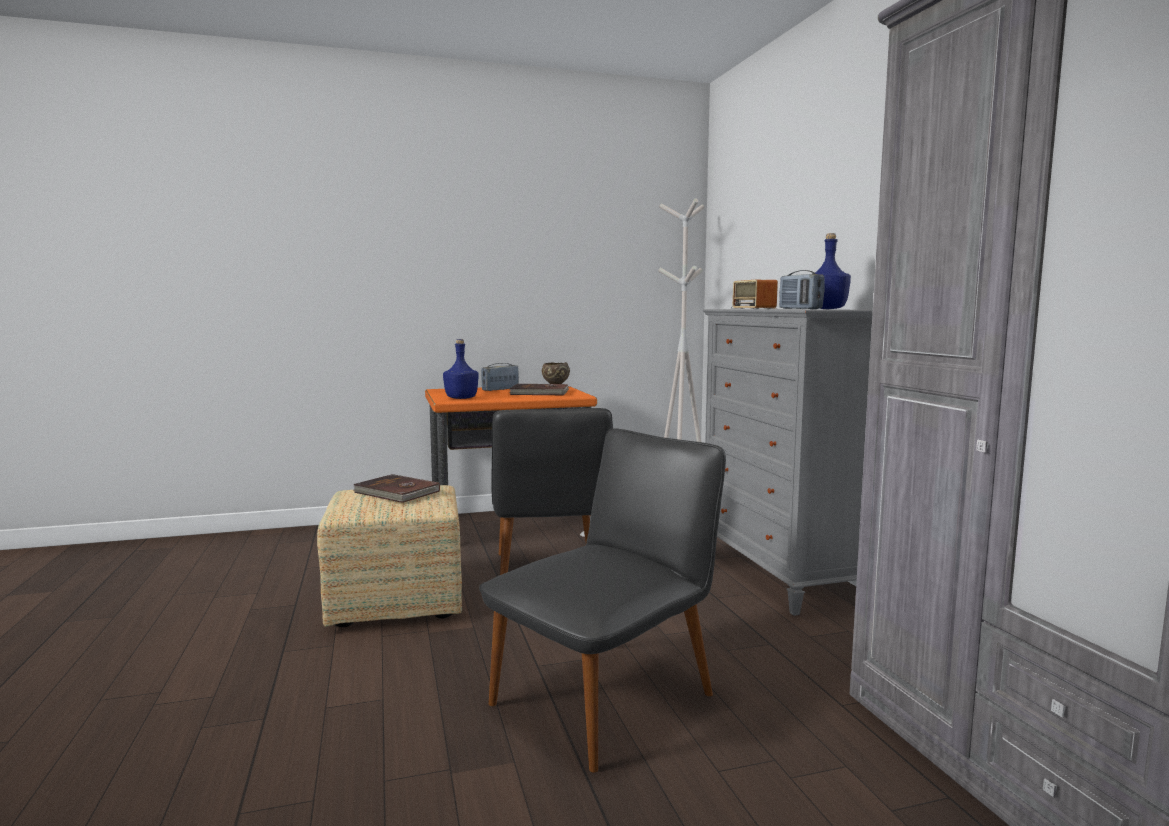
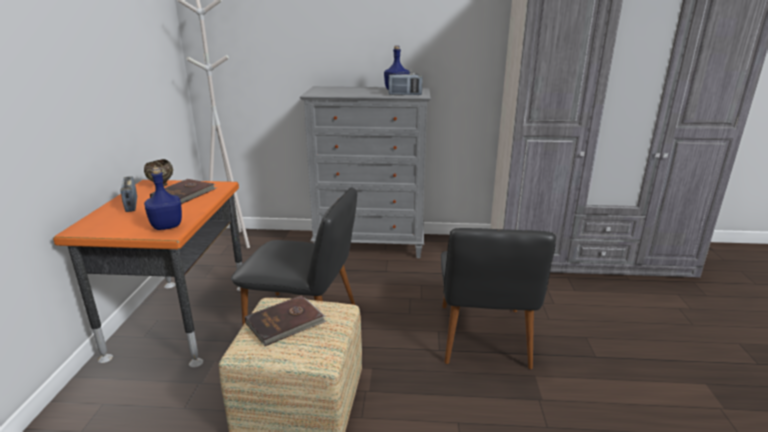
camera: 70 degrees left, 15 degrees up
(602, 699) = (483, 335): black chair -> black chair turned 150 degrees counterclockwise
(756, 308) = (338, 92): radio -> none

